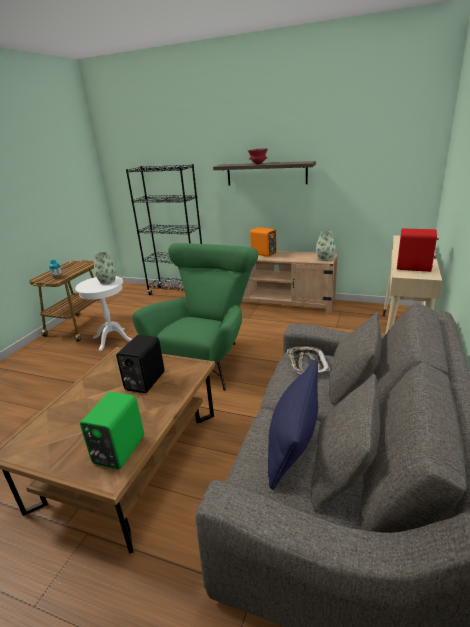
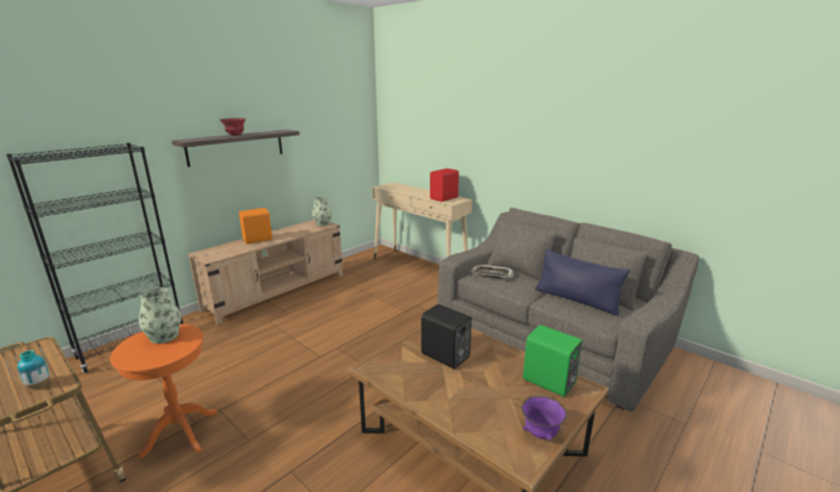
camera: 70 degrees left, 5 degrees down
(43, 455) = (541, 433): none -> purple bowl
(112, 339) = (180, 433): white side table -> orange side table
(206, 356) = (333, 357): green armchair -> none

